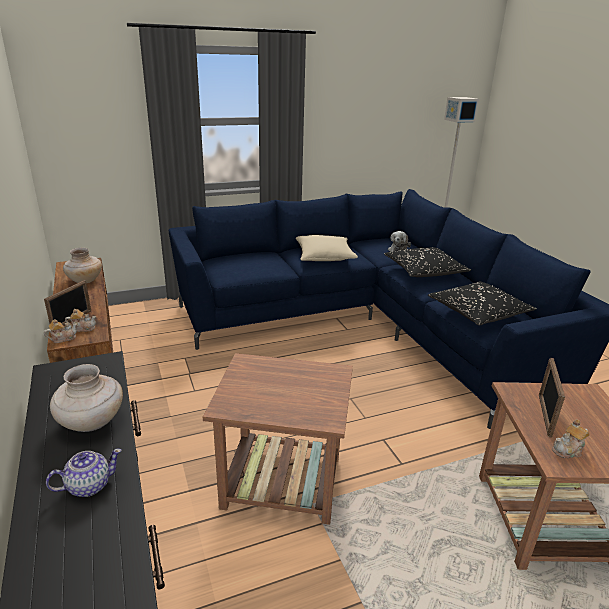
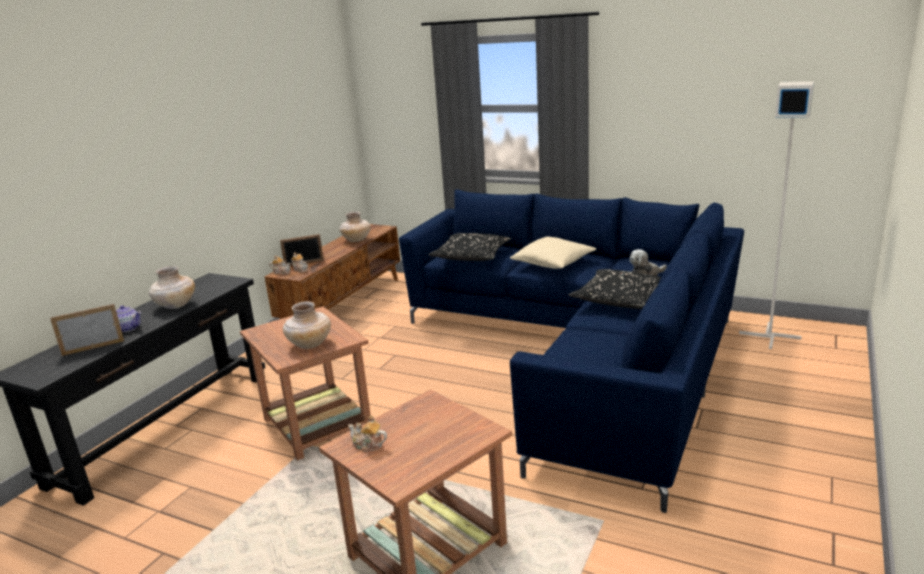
camera: 50 degrees right, 5 degrees down
(315, 394) = (309, 344): none -> beige vase
(478, 313) = (578, 349): black pillow -> black pillow (471, 257)
(544, 415) = (409, 423): picture frame -> picture frame (93, 347)

